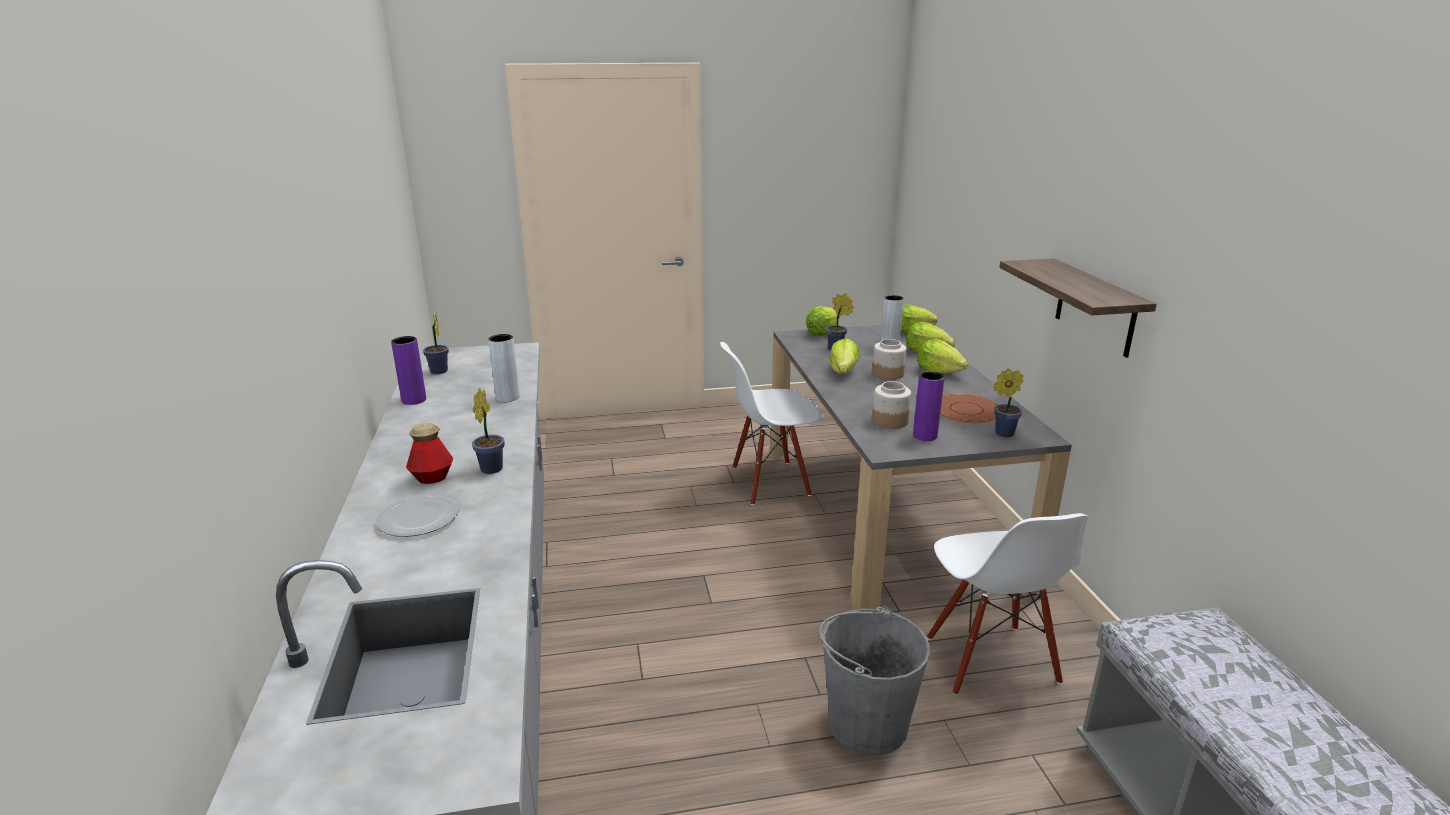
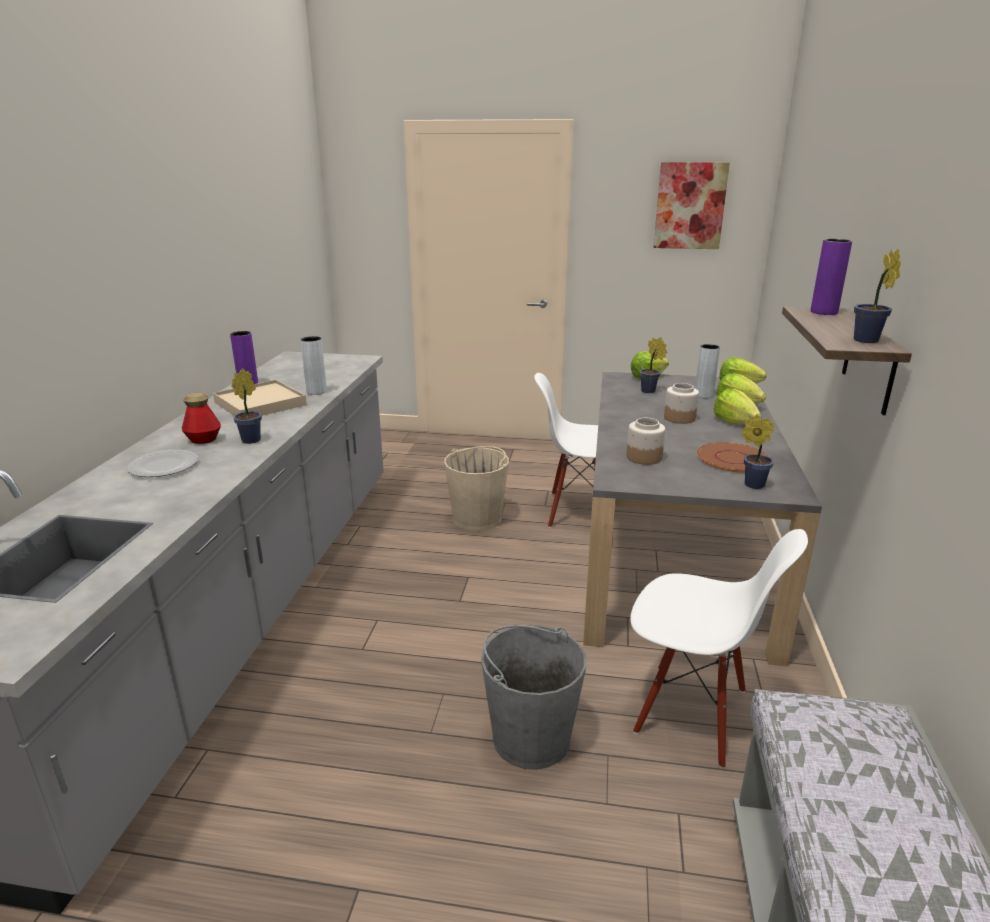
camera: 20 degrees right, 0 degrees up
(439, 372) = (286, 368): potted plant -> potted plant (867, 341)
(455, 422) = (260, 404): none -> beige tray
(672, 509) = (477, 518): none -> beige bucket
(823, 150) = (690, 206): none -> picture
(843, 372) = (637, 411): lettuce -> none
(925, 436) = (667, 475): purple vase -> purple vase (824, 312)
(990, 660) = (691, 712): white chair -> white chair turned 75 degrees counterclockwise

